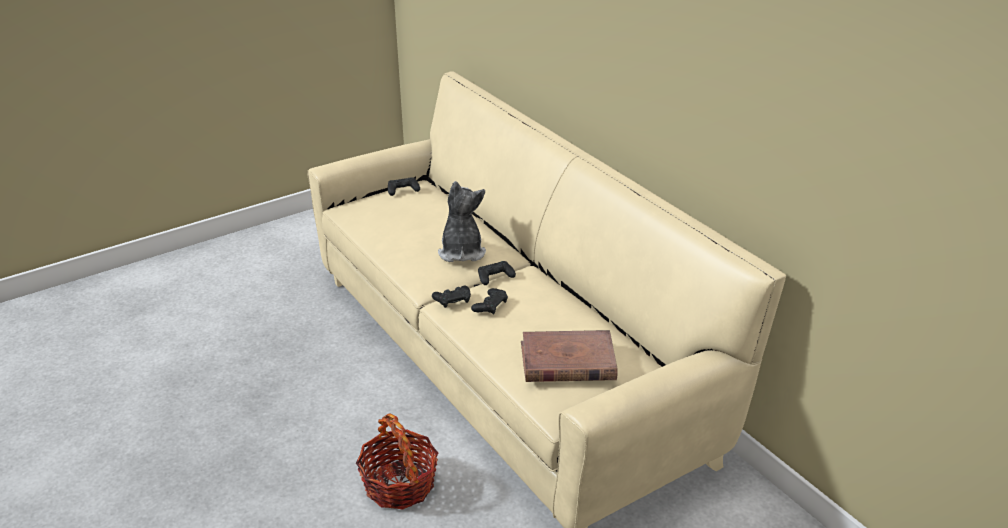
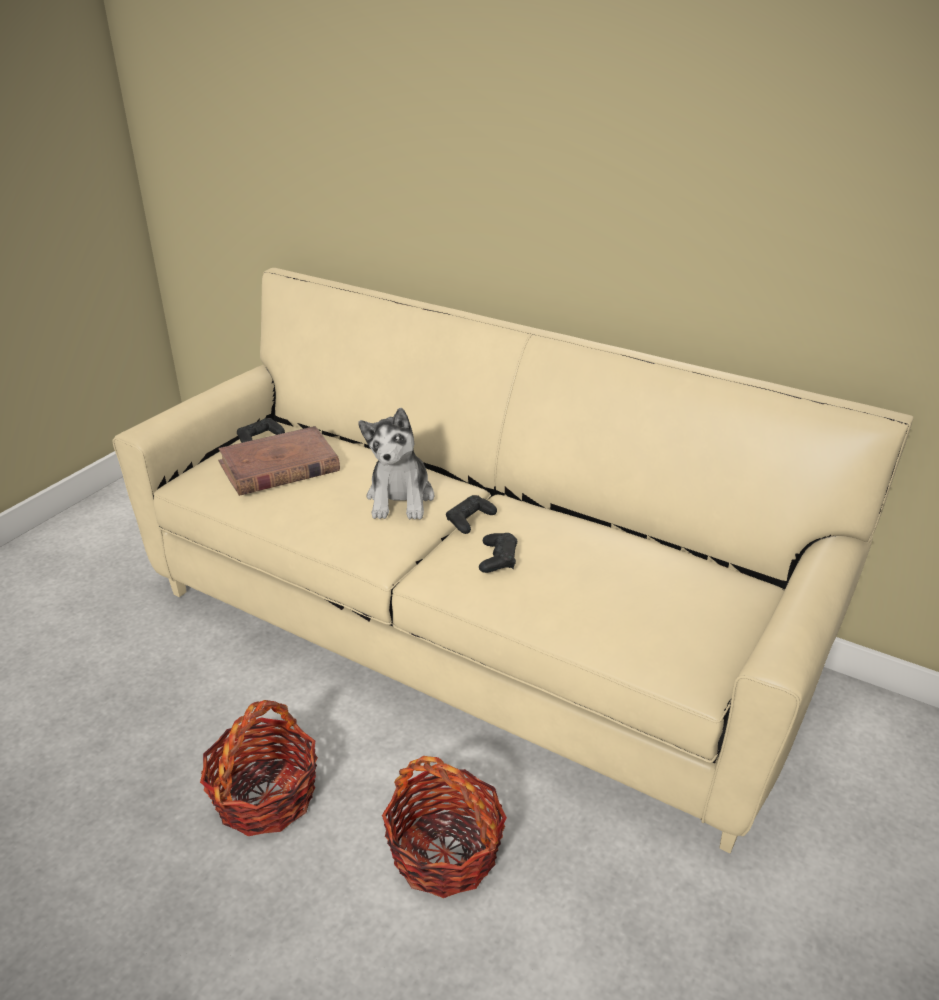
camera: 25 degrees left, 0 degrees up
(318, 418) = (265, 795): none -> basket
(452, 300) = (440, 565): black game controller -> none
(461, 252) = (400, 498): plush toy -> plush toy turned 150 degrees counterclockwise
(567, 361) = (657, 604): brown book -> brown book (279, 467)

